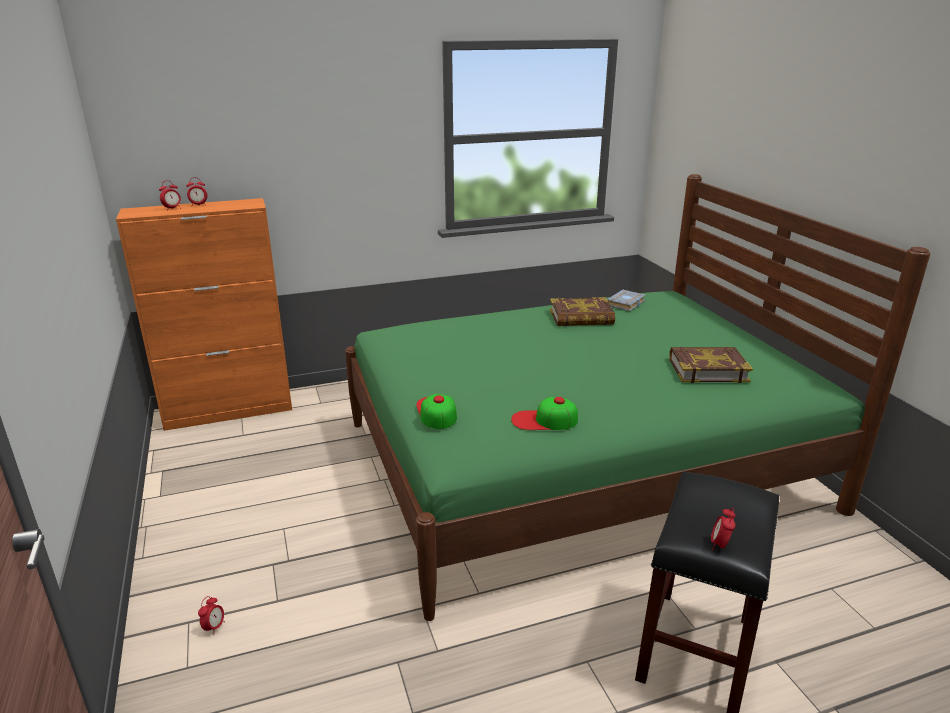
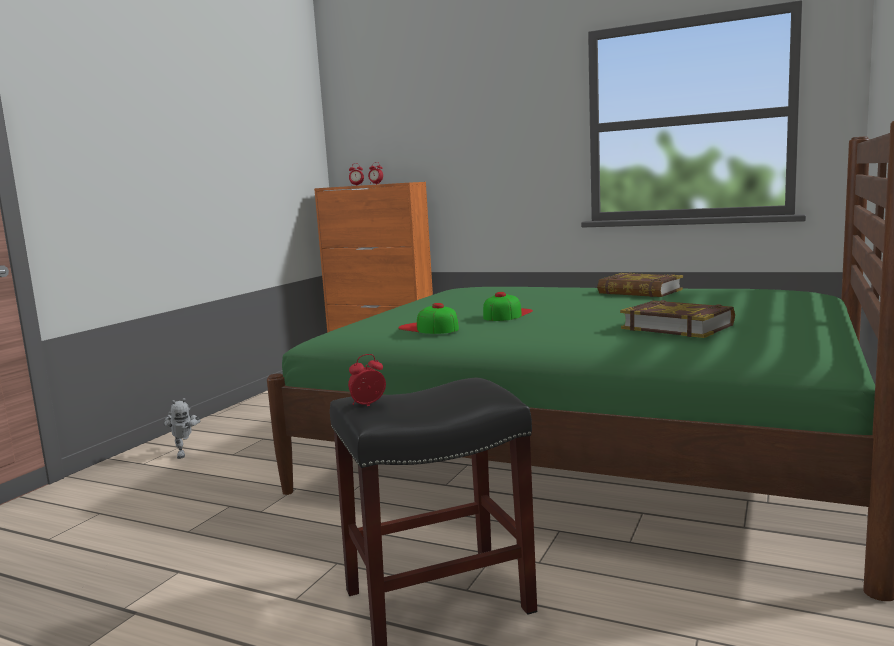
camera: 45 degrees right, 15 degrees down
(214, 627) = (184, 453): alarm clock -> toy robot
(436, 412) = (371, 316): cap -> cap (507, 314)
(626, 304) = (719, 290): grey book -> none

